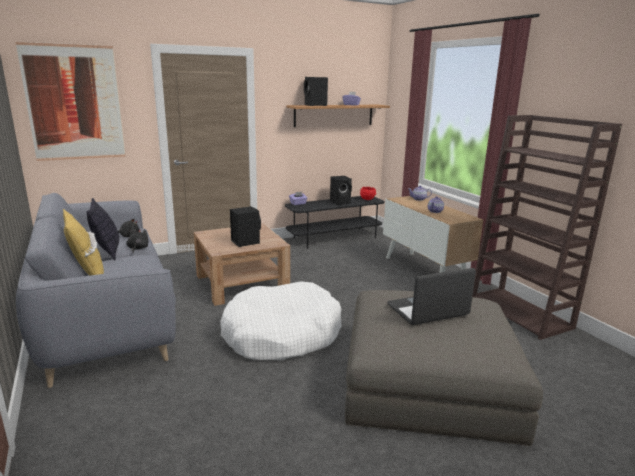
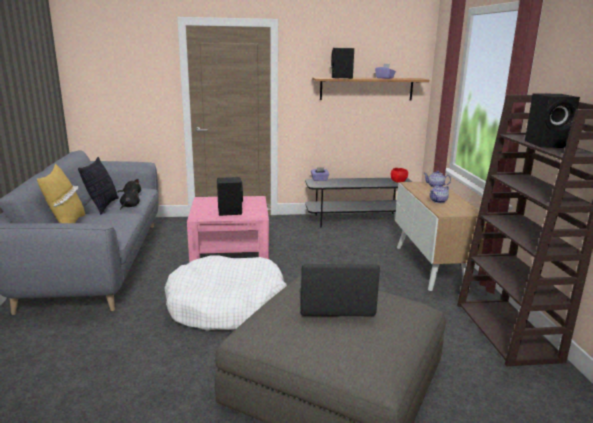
camera: 20 degrees right, 0 degrees up
(74, 103) = (109, 71): picture -> none
(241, 283) = (230, 252): brown coffee table -> pink coffee table
(340, 202) = (366, 182): black speaker -> black speaker (548, 144)

